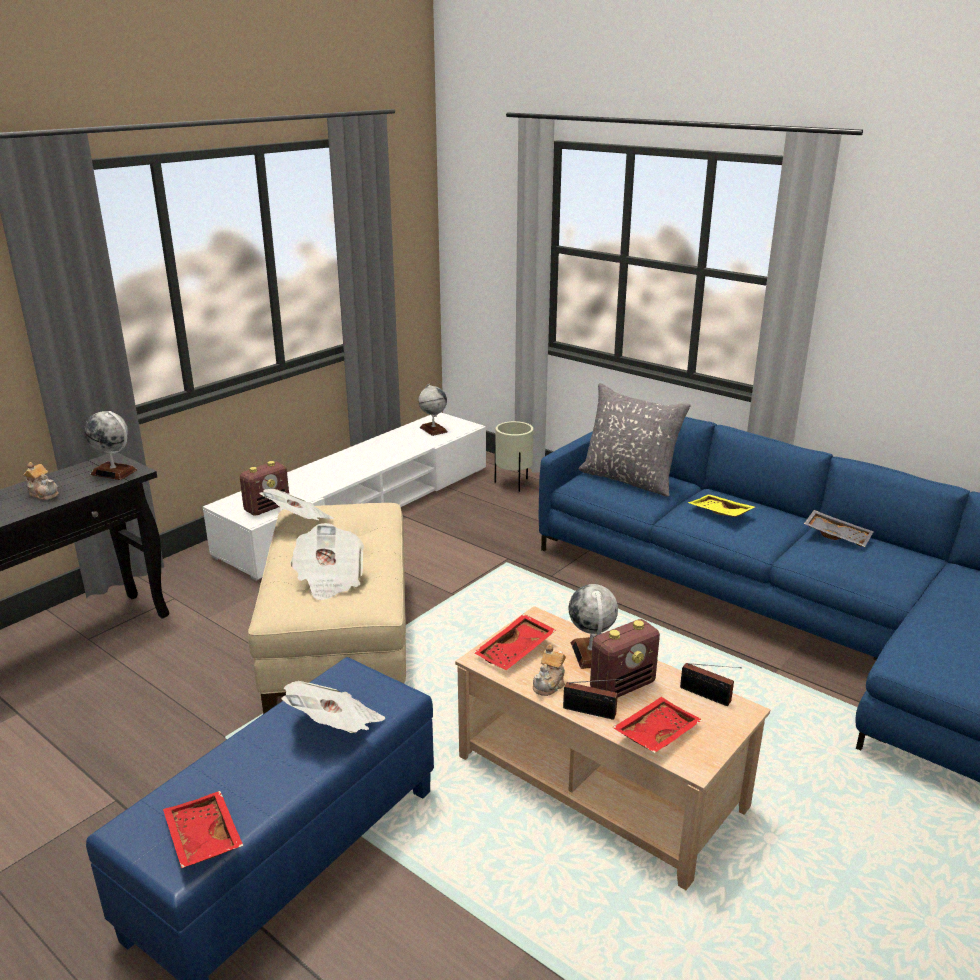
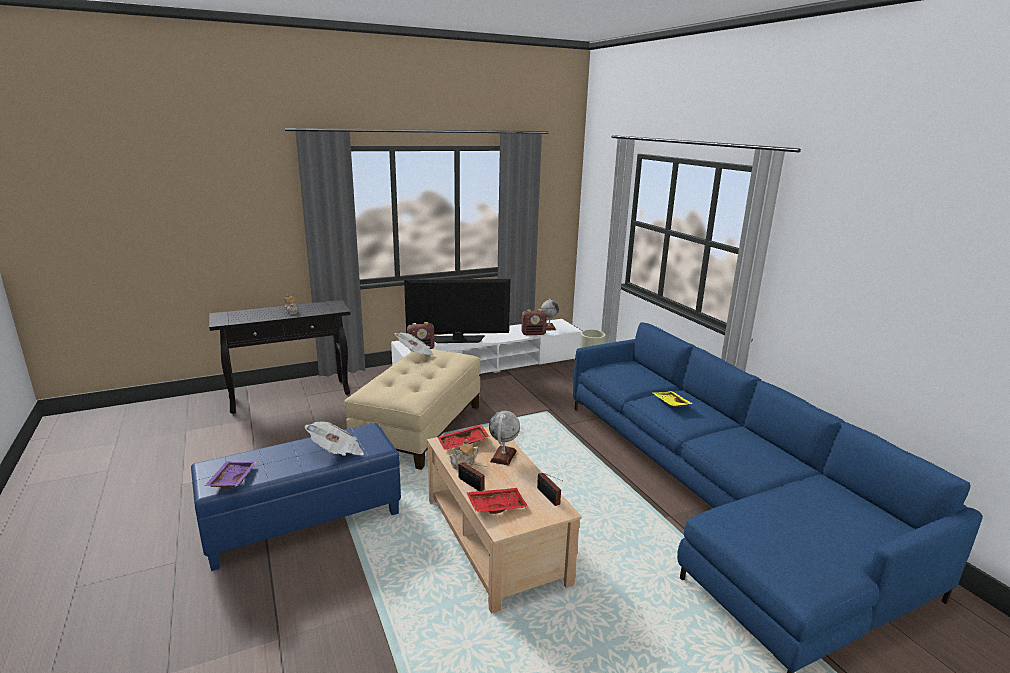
camera: 25 degrees right, 5 degrees down
(114, 472) = (331, 308): globe -> none
(201, 839) = (231, 480): red tray -> purple tray
(313, 479) = (458, 339): none -> television
(329, 579) = (401, 384): newspaper -> none
(622, 686) = (504, 477): radio -> radio (533, 333)
(629, 479) = (630, 373): grey pillow -> none
(837, 535) = (742, 435): grey tray -> none

